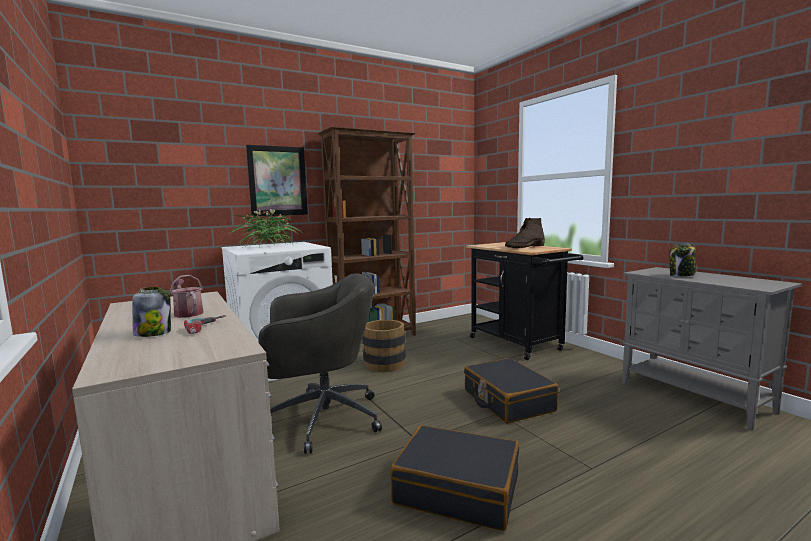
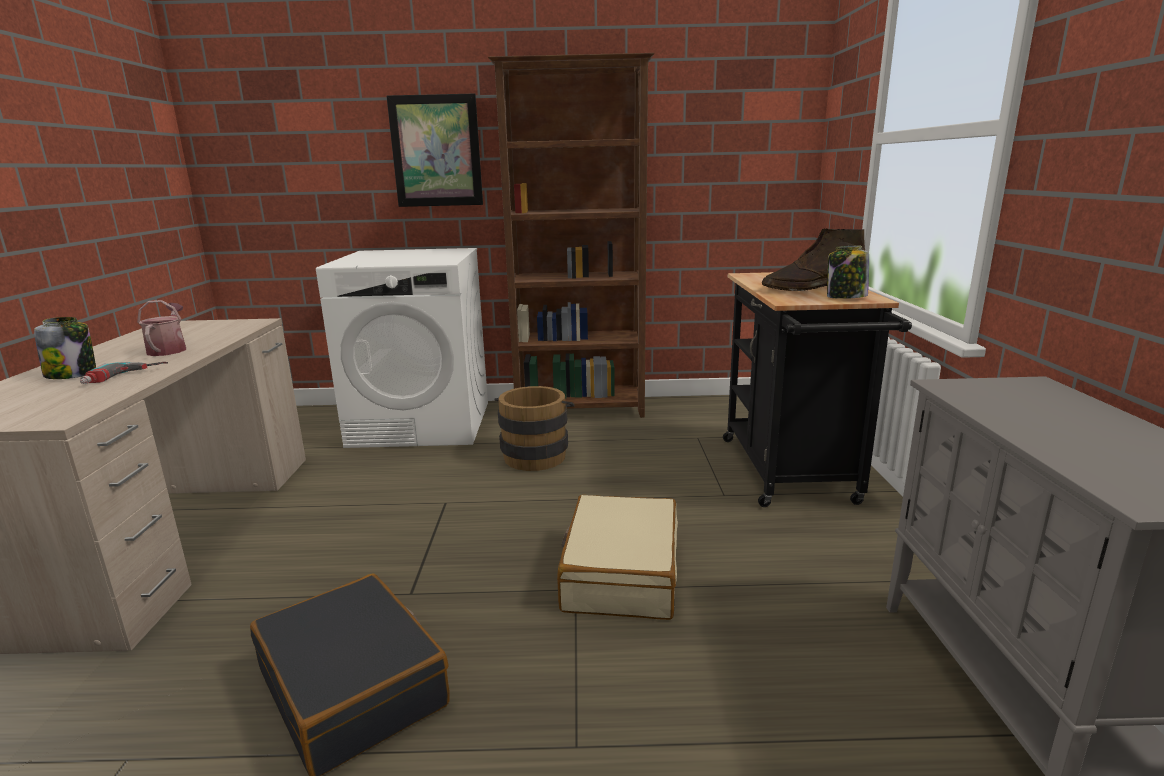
camera: 30 degrees right, 10 degrees up
(268, 247) = (397, 255): potted plant -> none
(321, 419) = (354, 519): grey office chair -> none
(507, 401) = (620, 573): black suitcase -> beige suitcase
(682, 275) = (1029, 414): jar -> jar (845, 297)

